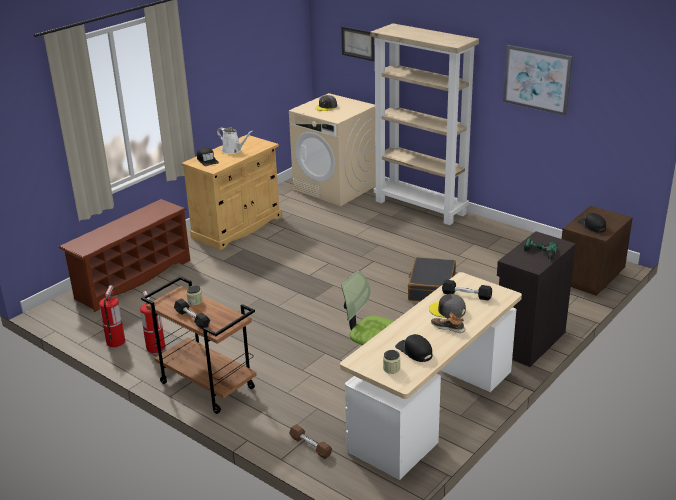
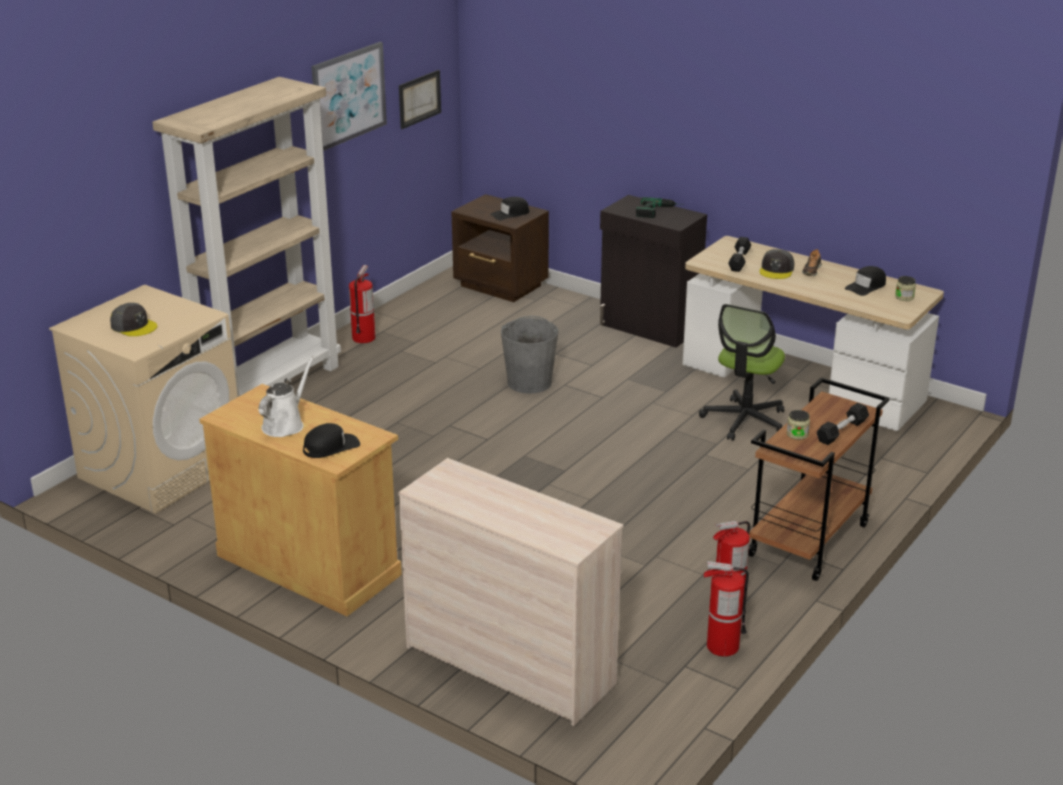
camera: 95 degrees left, 0 degrees up
(133, 279) = (511, 665): brown shoe rack -> beige dresser
(310, 446) = (896, 455): brown dumbbell -> none
(358, 43) = (92, 194): picture -> picture (419, 99)
(431, 288) = (529, 382): black suitcase -> grey bucket
(491, 231) = (363, 338): none -> fire extinguisher

